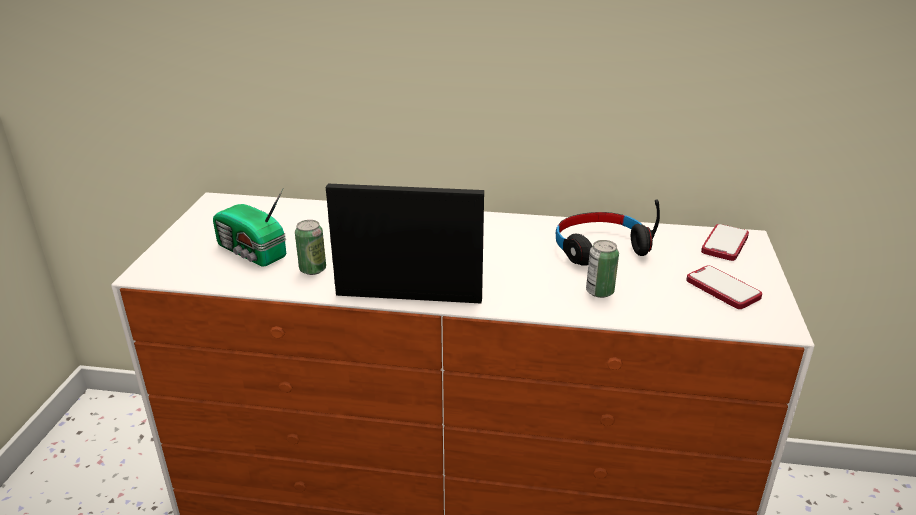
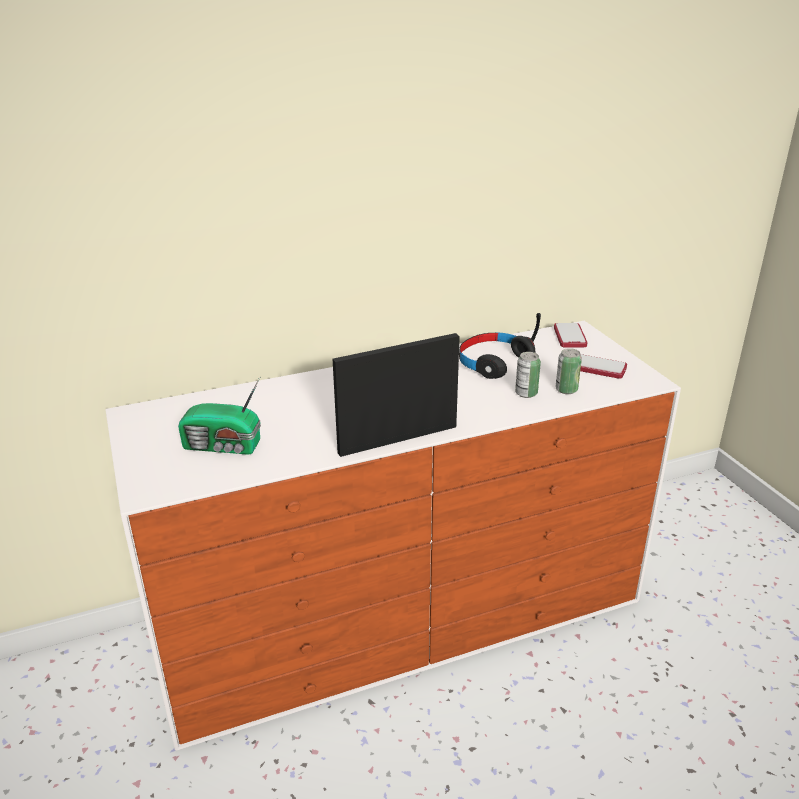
camera: 30 degrees left, 0 degrees up
(313, 269) = (296, 443): can -> can (566, 390)

